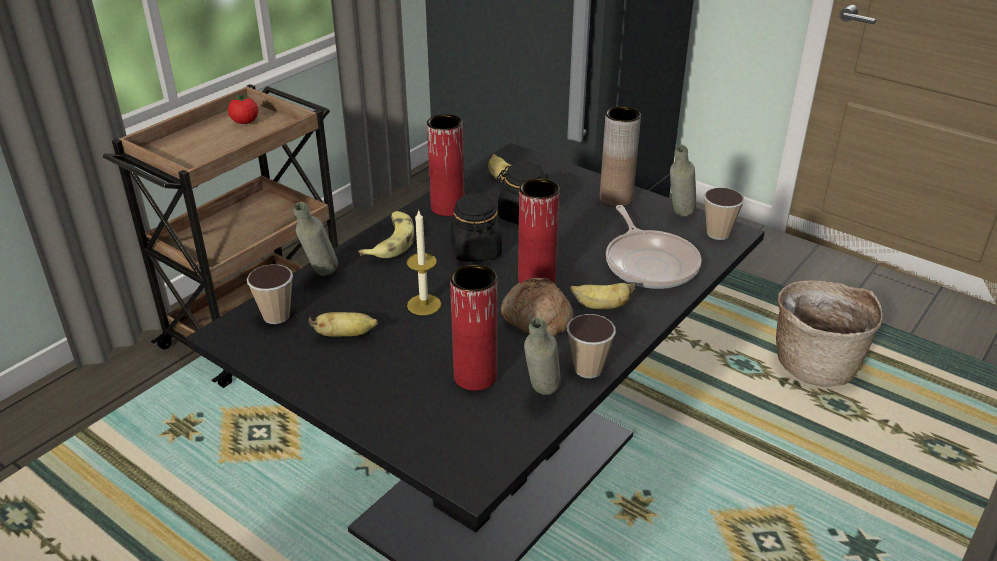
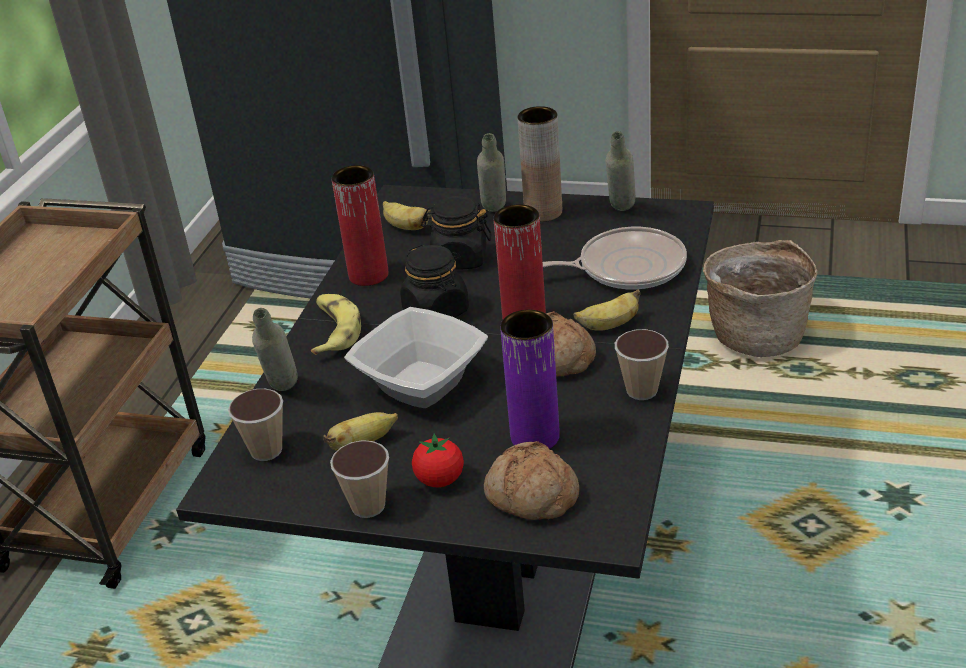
camera: 20 degrees left, 0 degrees up
(245, 122) = (44, 249): tomato -> tomato (440, 480)
(424, 305) = (423, 384): candle -> bowl
(436, 424) = (531, 496): none -> bread
(475, 376) = (535, 437): red vase -> purple vase
(541, 397) = (616, 433): grey bottle -> grey bottle (495, 213)
(650, 263) = (626, 267): frying pan -> frying pan turned 60 degrees counterclockwise
(718, 233) = (671, 217): cup -> cup (368, 506)

